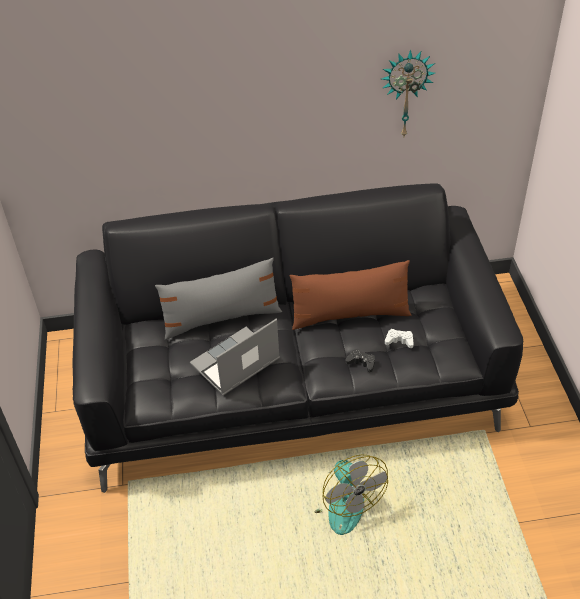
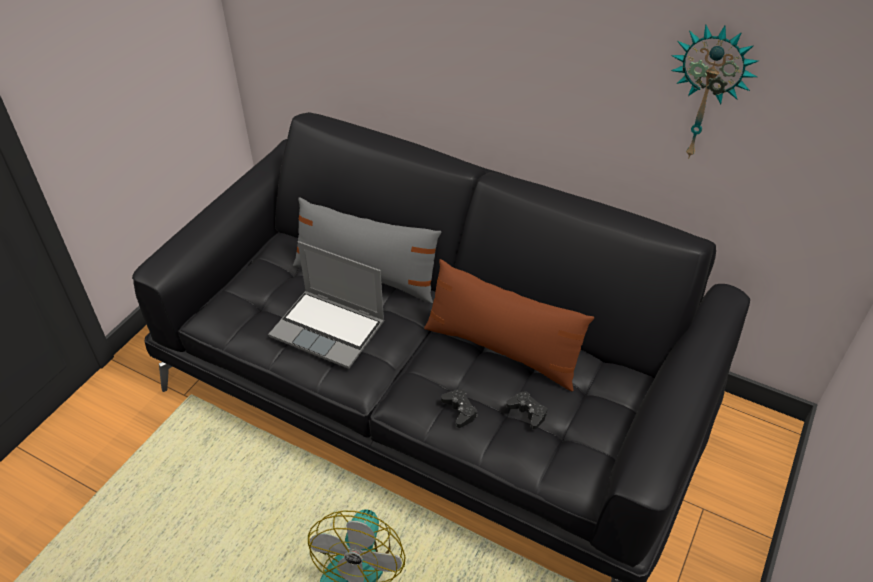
camera: 35 degrees right, 0 degrees up
(235, 364) = (330, 329): laptop -> laptop turned 150 degrees counterclockwise
(399, 341) = (527, 412): white game controller -> black game controller

